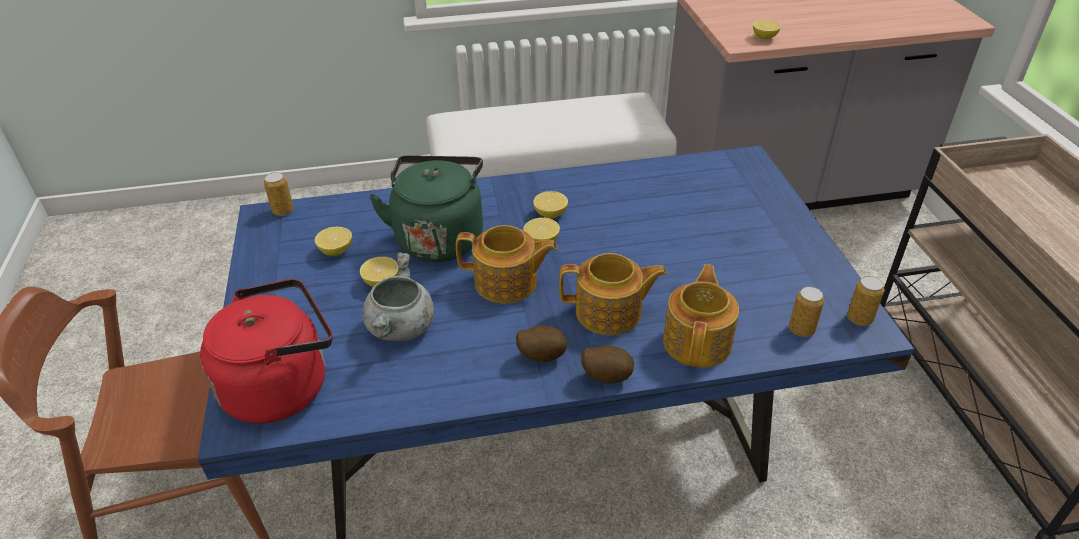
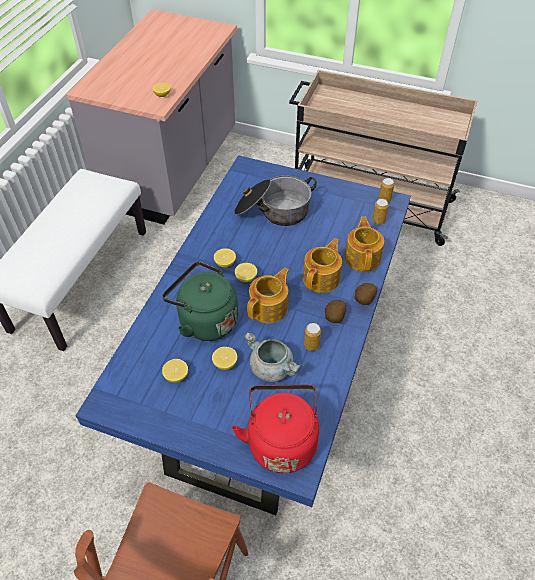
camera: 60 degrees left, 10 degrees up
(283, 211) = (106, 391): can -> can (311, 345)
(691, 216) = (273, 211): none -> cooking pot
(698, 341) = (362, 257): teapot -> teapot turned 45 degrees clockwise

